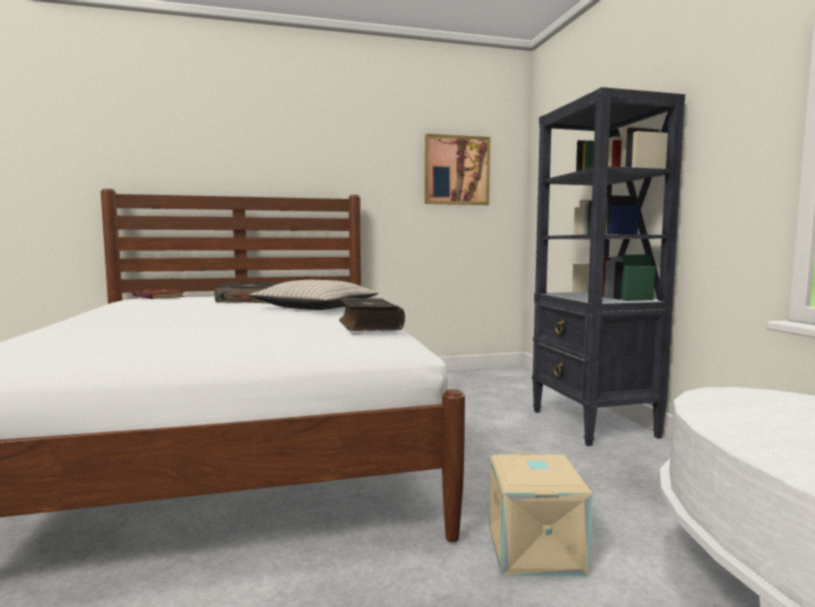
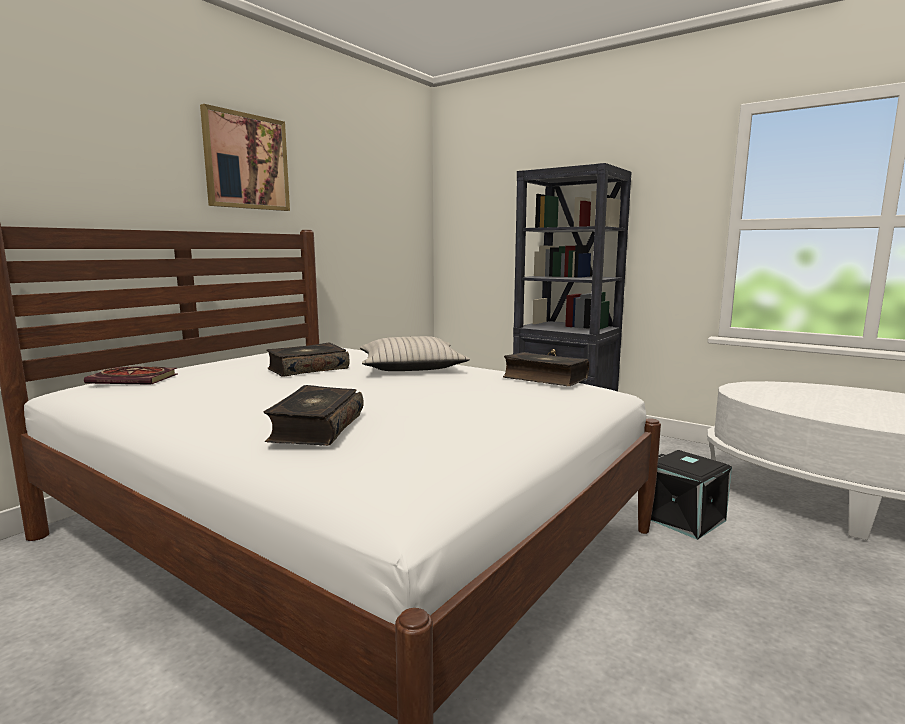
camera: 40 degrees left, 5 degrees up
(94, 324) = (315, 428): none -> book
(456, 170) = (383, 203): picture -> picture (246, 162)
(537, 550) = (685, 519): beige storage box -> black storage box

